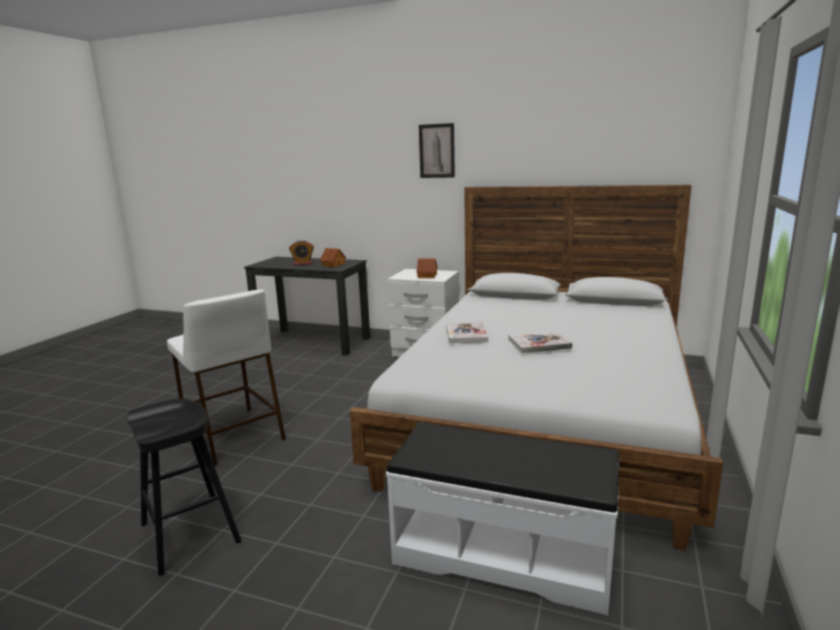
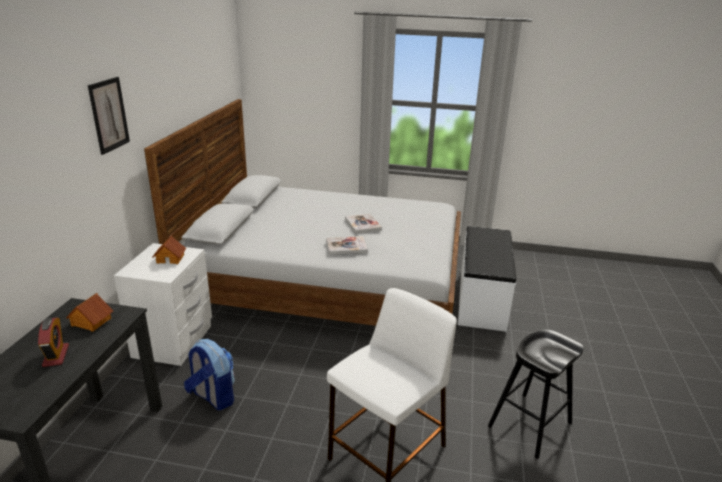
camera: 100 degrees left, 10 degrees up
(348, 368) = (212, 397): none -> backpack

